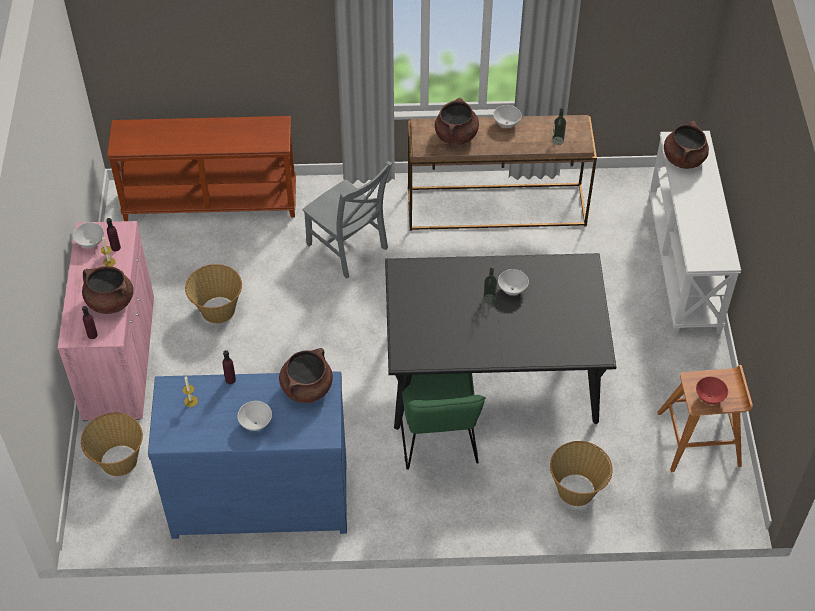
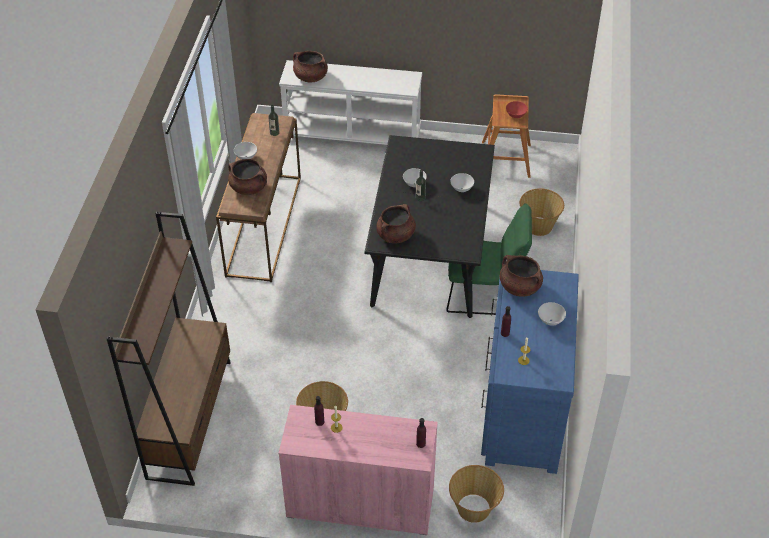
camera: 80 degrees left, 5 degrees down
(90, 243) = (308, 441): white bowl -> white bowl (461, 189)
(110, 302) = (384, 429): brown cooking pot -> brown cooking pot (395, 235)
(211, 201) = (190, 418): brown console table -> brown bookcase
(349, 249) = (279, 324): grey chair -> none

